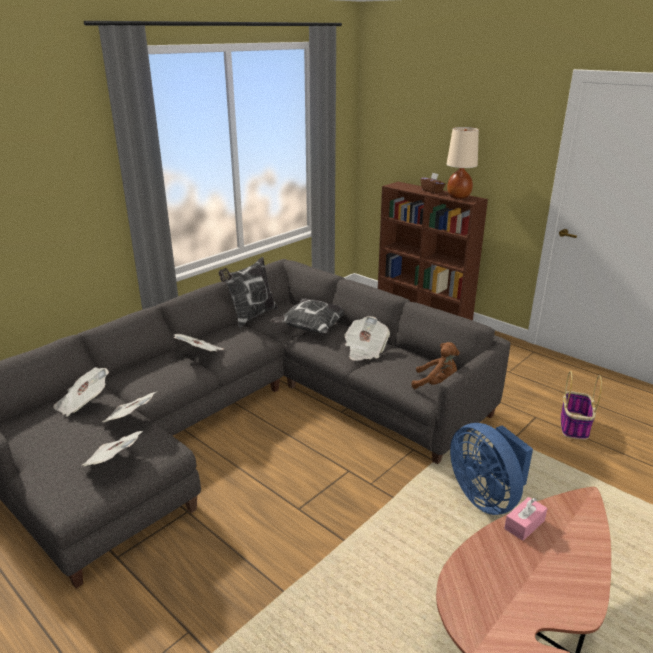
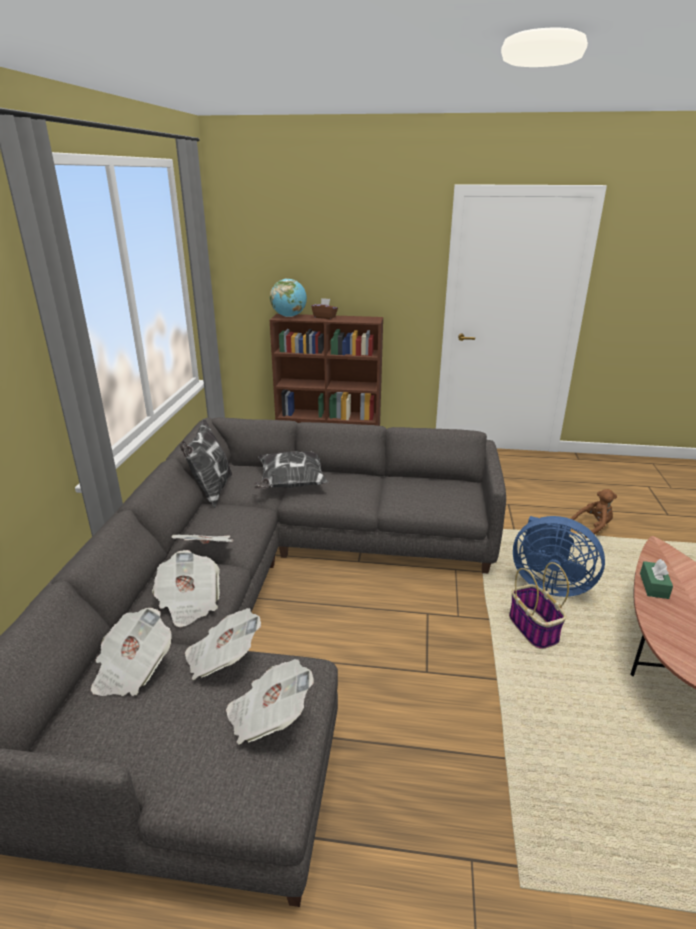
camera: 35 degrees left, 0 degrees up
(365, 350) = (369, 488): newspaper -> newspaper (189, 602)
(403, 185) = (289, 316): none -> globe
(437, 384) = (466, 497): brown plush toy -> brown plush toy (593, 527)
(459, 197) = (357, 319): beige table lamp -> none
(524, 524) = (653, 586): pink tissue box -> green tissue box
(574, 426) = (540, 501): basket -> basket (534, 629)

